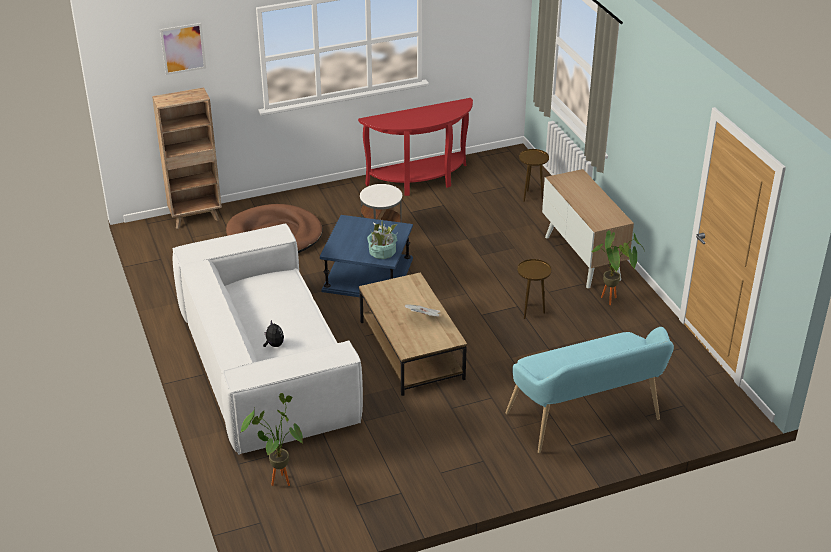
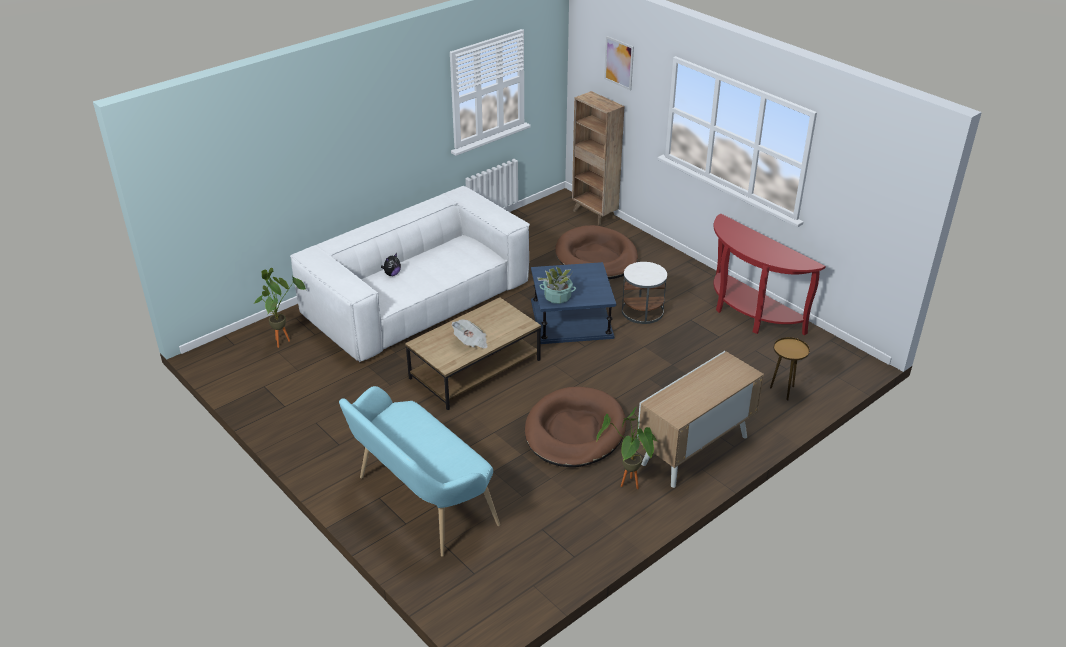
camera: 70 degrees right, 0 degrees up
(531, 312) = (574, 431): brown side table -> brown dog bed

